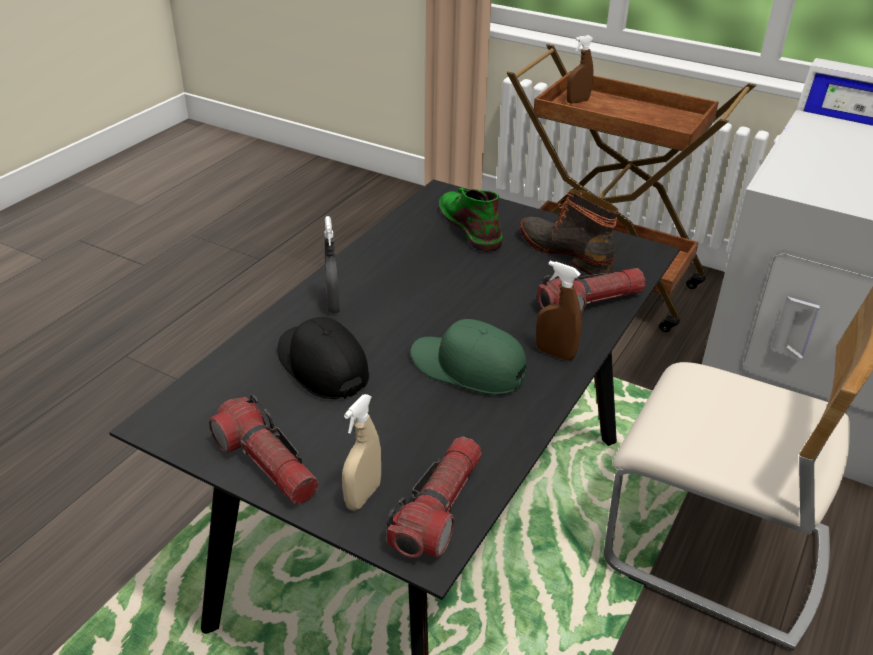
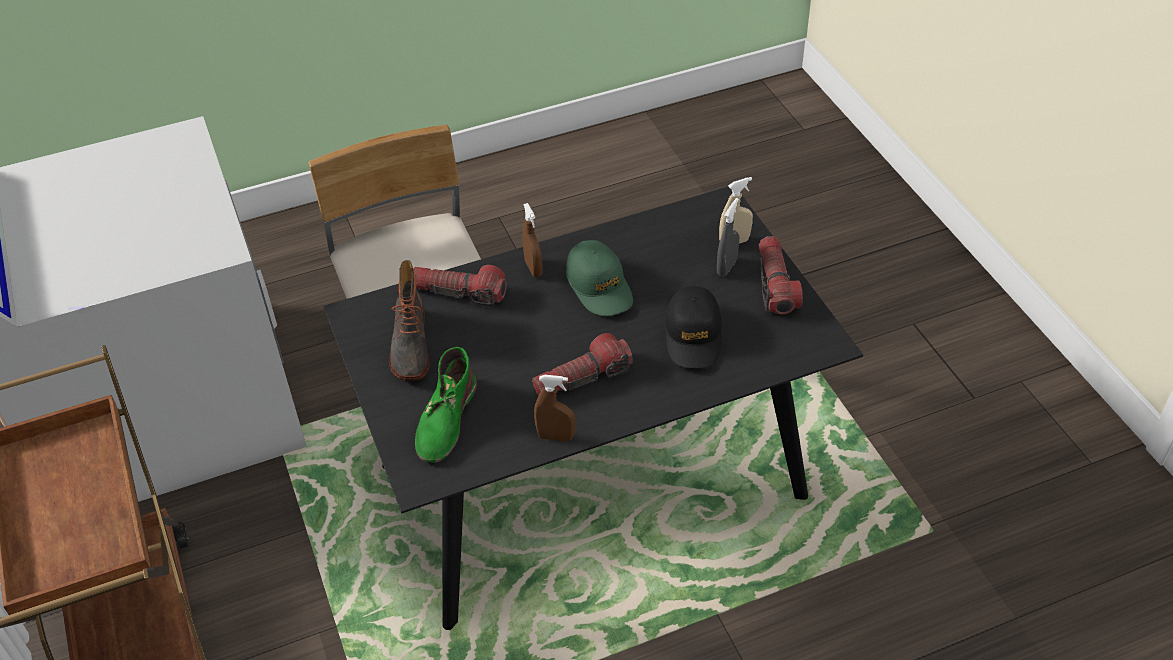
camera: 140 degrees left, 10 degrees up
(333, 304) = (642, 387): grey spray bottle -> grey spray bottle (726, 267)
(439, 509) = (700, 217): flashlight -> flashlight (582, 378)
(577, 101) = (69, 566): brown spray bottle -> brown spray bottle (556, 436)

